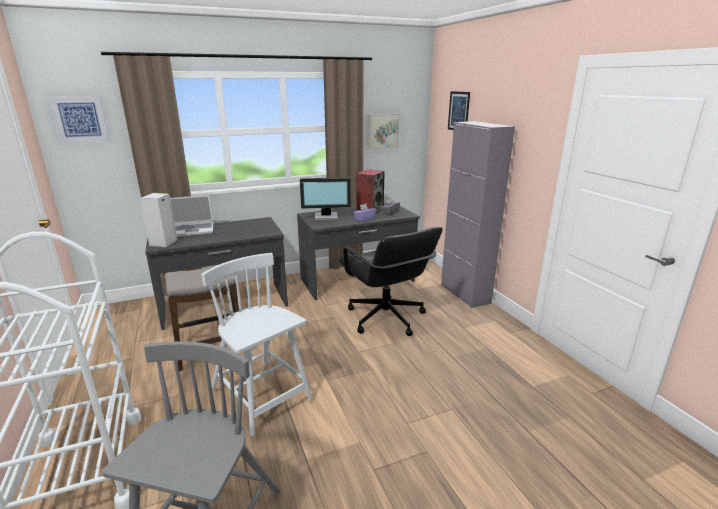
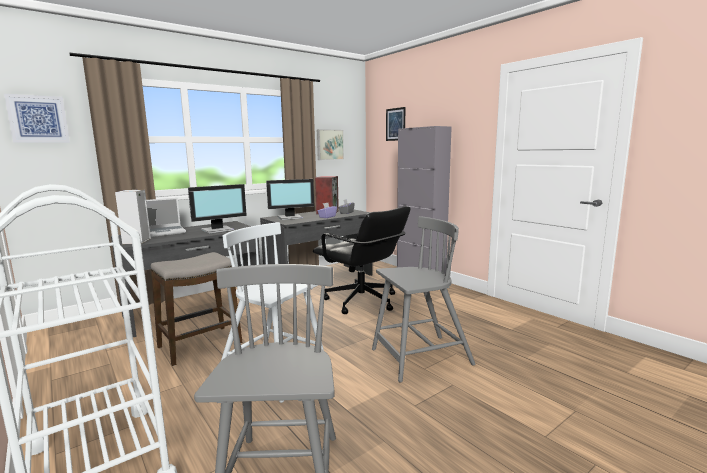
camera: 15 degrees left, 10 degrees down
(244, 232) = (218, 230): none -> monitor
(409, 407) = (419, 357): none -> grey chair

